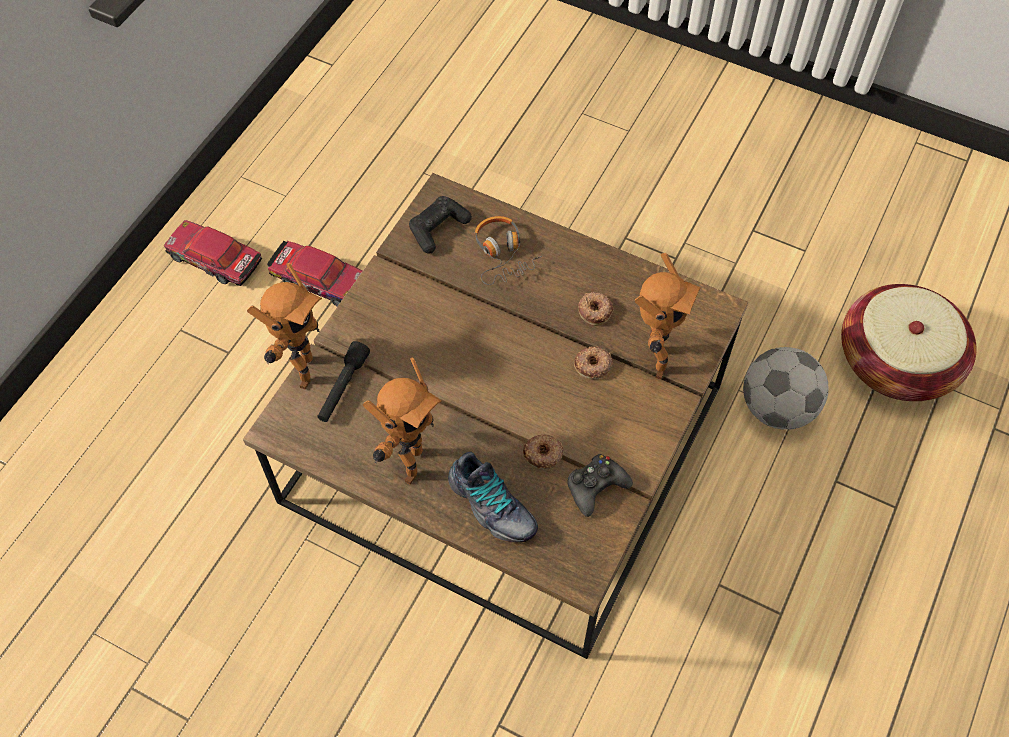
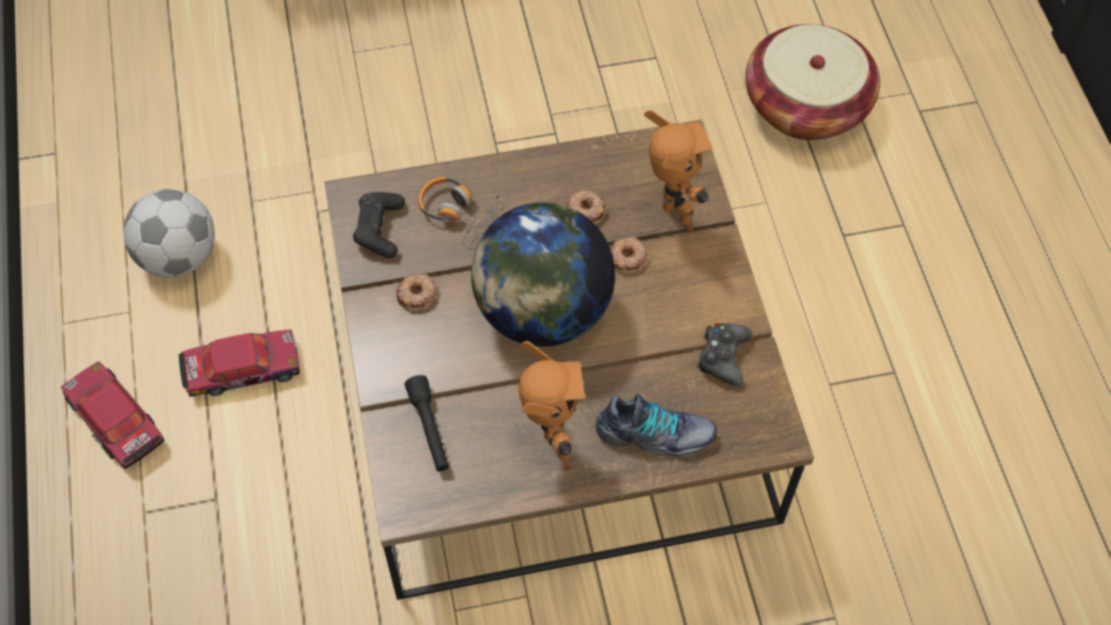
camera: 40 degrees left, 0 degrees up
(215, 260) = (115, 421): toy car -> toy car turned 60 degrees clockwise
(300, 372) = (376, 444): toy robot -> none
(494, 361) = (542, 312): none -> globe
(543, 454) = (656, 361): donut -> donut (417, 294)
(776, 408) = (749, 207): football -> football (179, 257)

